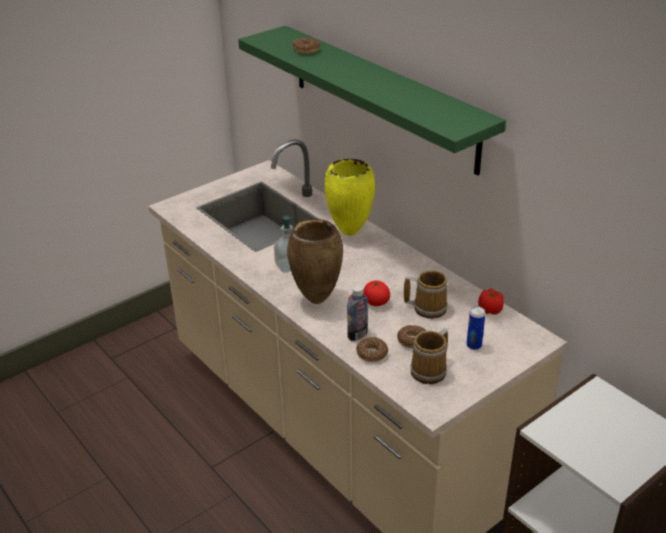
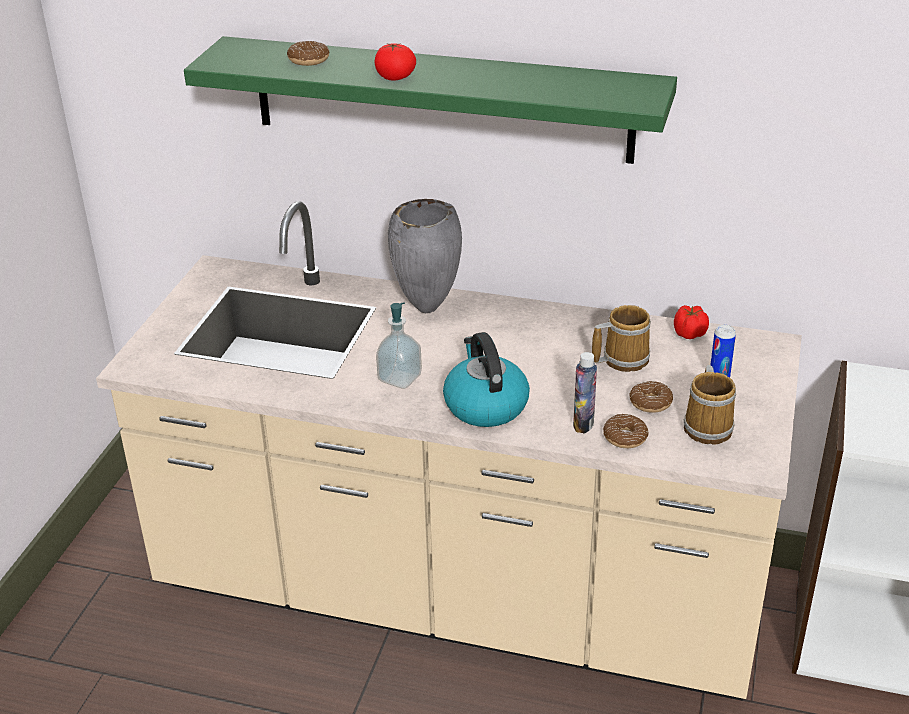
camera: 35 degrees left, 0 degrees up
(315, 300) = (485, 405): brown vase -> kettle
(349, 233) = (427, 309): yellow vase -> grey vase
(376, 302) = (558, 377): tomato -> tomato (395, 77)

